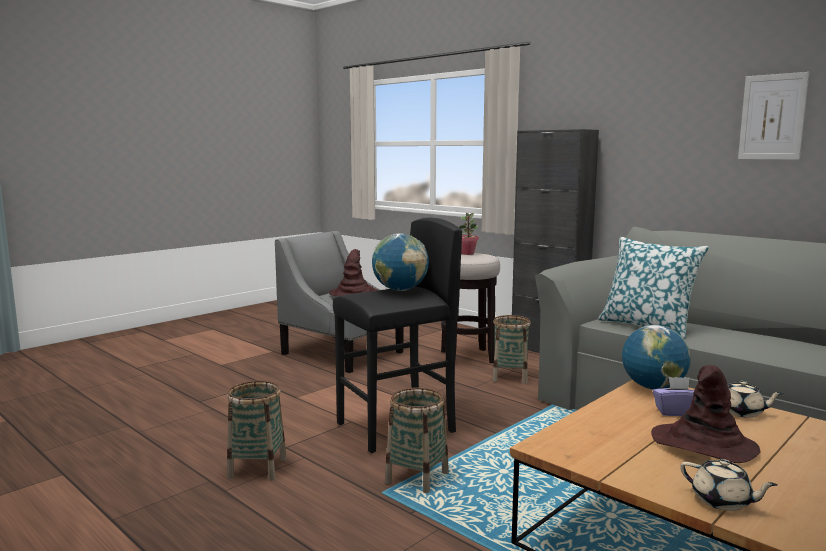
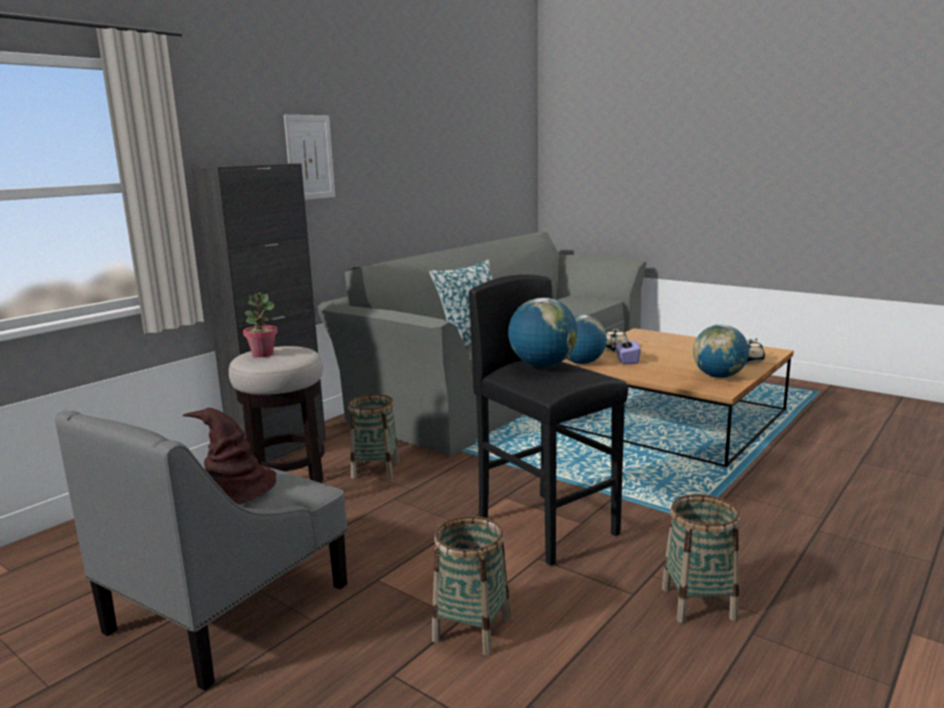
camera: 95 degrees left, 5 degrees up
(417, 478) = (655, 507): basket -> basket (472, 630)
(612, 457) = (718, 376): none -> globe
(703, 445) = (677, 359): brown hat -> none
(772, 117) = (404, 150): picture -> picture (310, 157)

